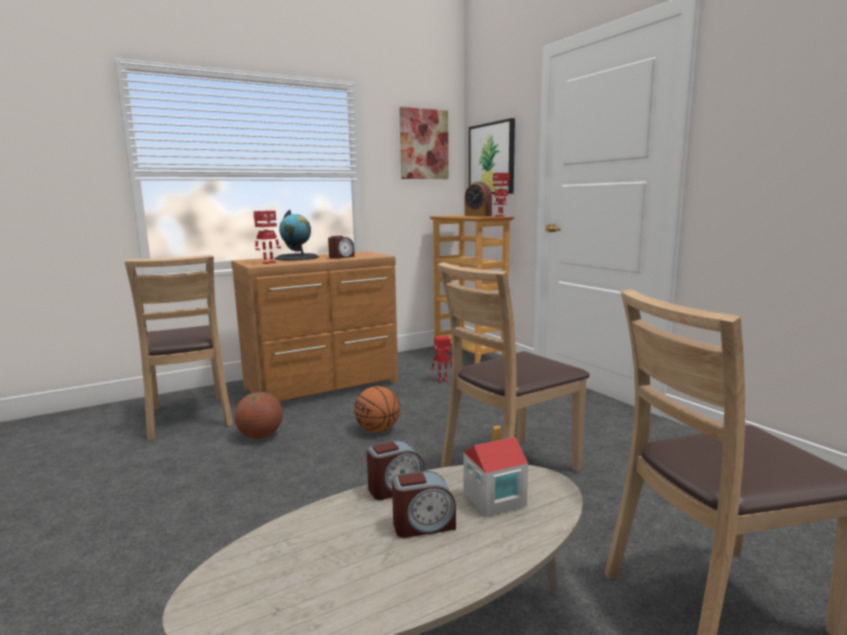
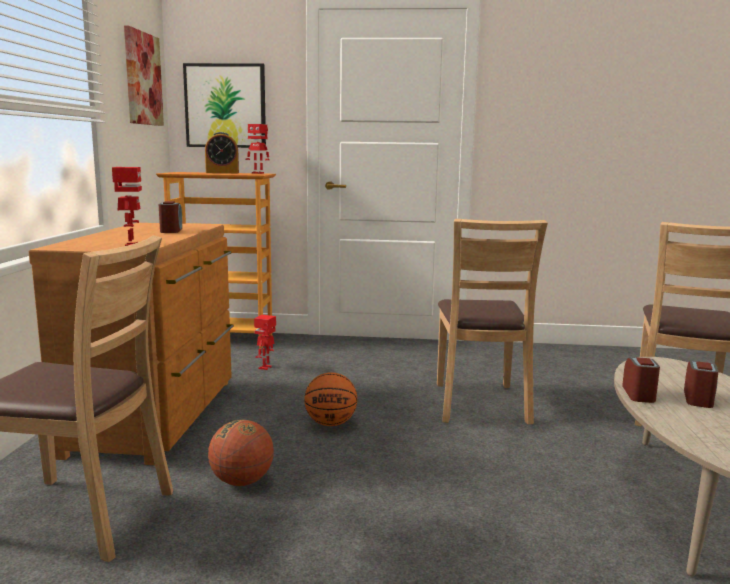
camera: 55 degrees left, 0 degrees up
(297, 258) = (116, 237): globe -> none
(493, 500) = (675, 377): toy house -> none

